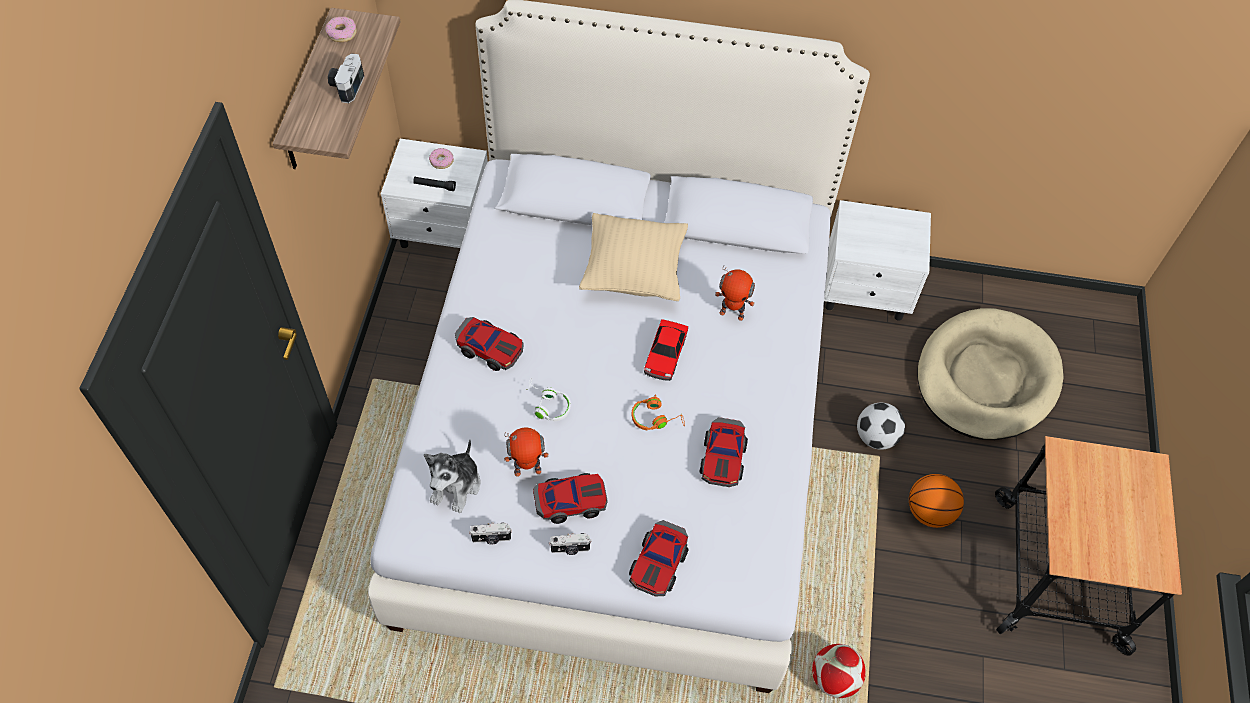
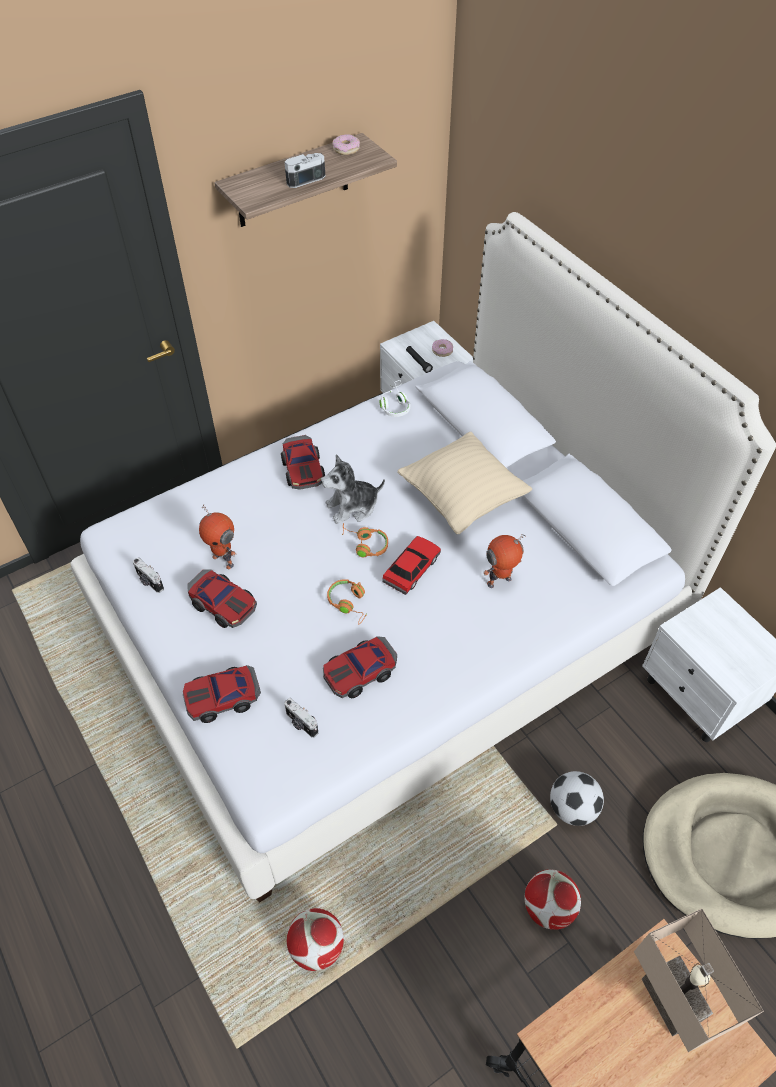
camera: 50 degrees right, 5 degrees down
(456, 485) = (173, 532): plush toy -> plush toy (352, 507)
(547, 405) = (290, 532): white headphones -> white headphones (395, 405)
(570, 549) = (183, 633): camera -> camera (301, 724)
(611, 366) = (365, 544): none -> orange headphones
(665, 354) = (412, 568): toy car -> toy car turned 150 degrees clockwise
(732, 313) = (499, 582): toy robot -> toy robot turned 90 degrees clockwise
(929, 512) = (548, 907): basketball -> football
(1095, 473) = (674, 999): none -> beige table lamp

